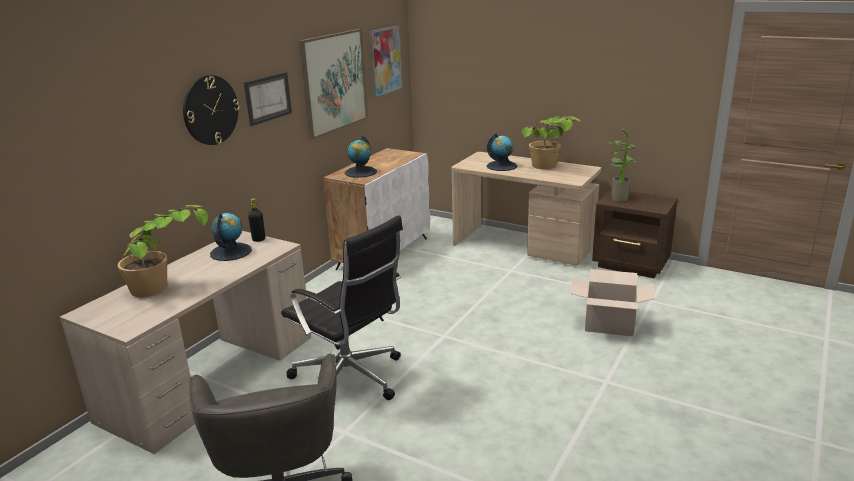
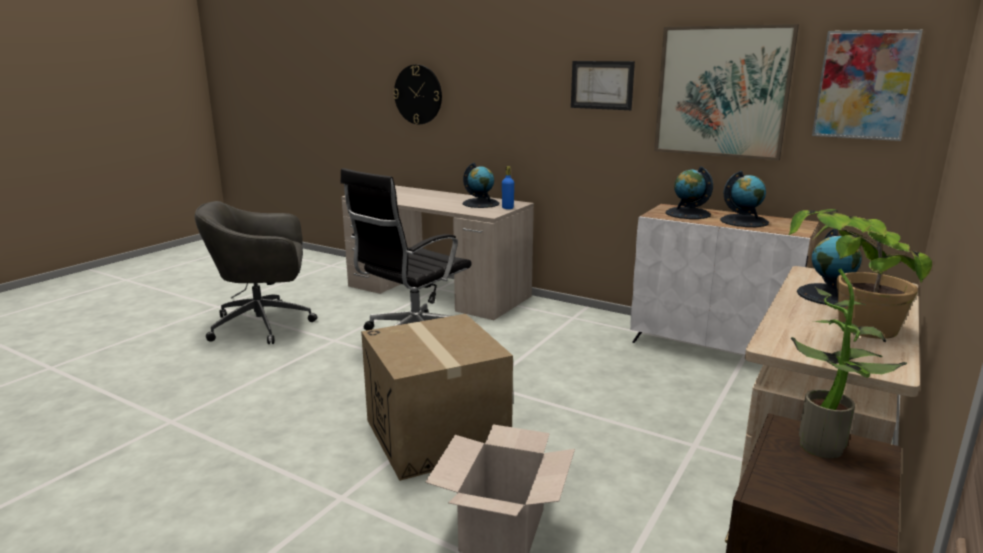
camera: 90 degrees right, 5 degrees down
(167, 288) = (416, 196): potted plant -> none
(210, 110) = (530, 79): wall clock -> wall clock (418, 94)
(258, 239) = (507, 208): black bottle -> blue bottle
(385, 161) = (744, 221): none -> globe
(521, 352) = (437, 435): none -> cardboard box

